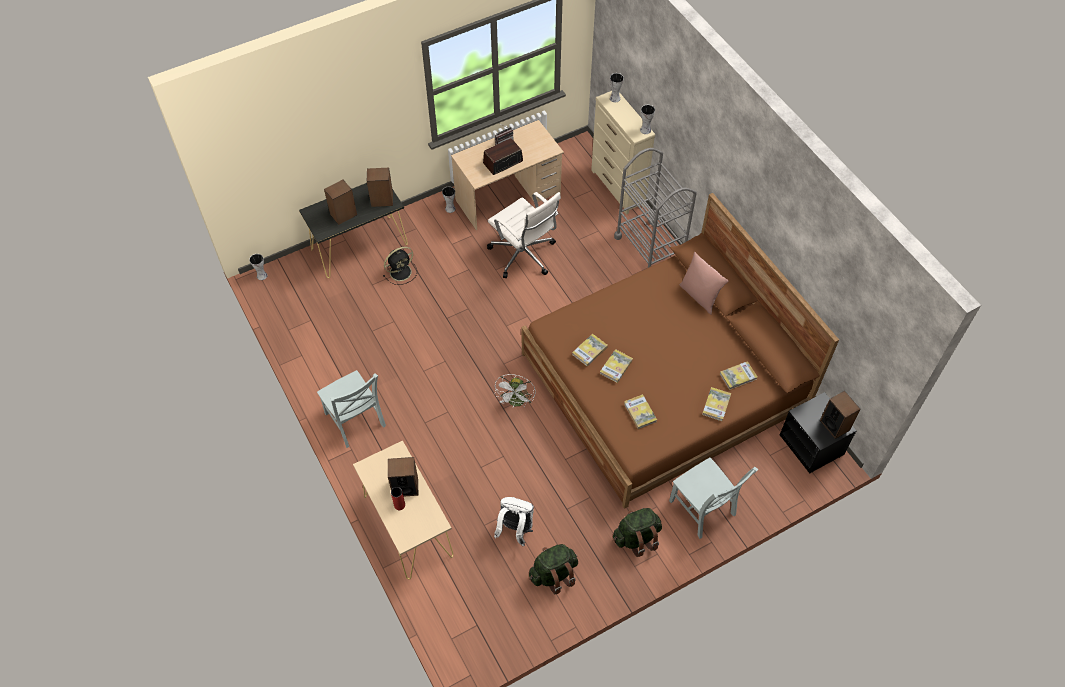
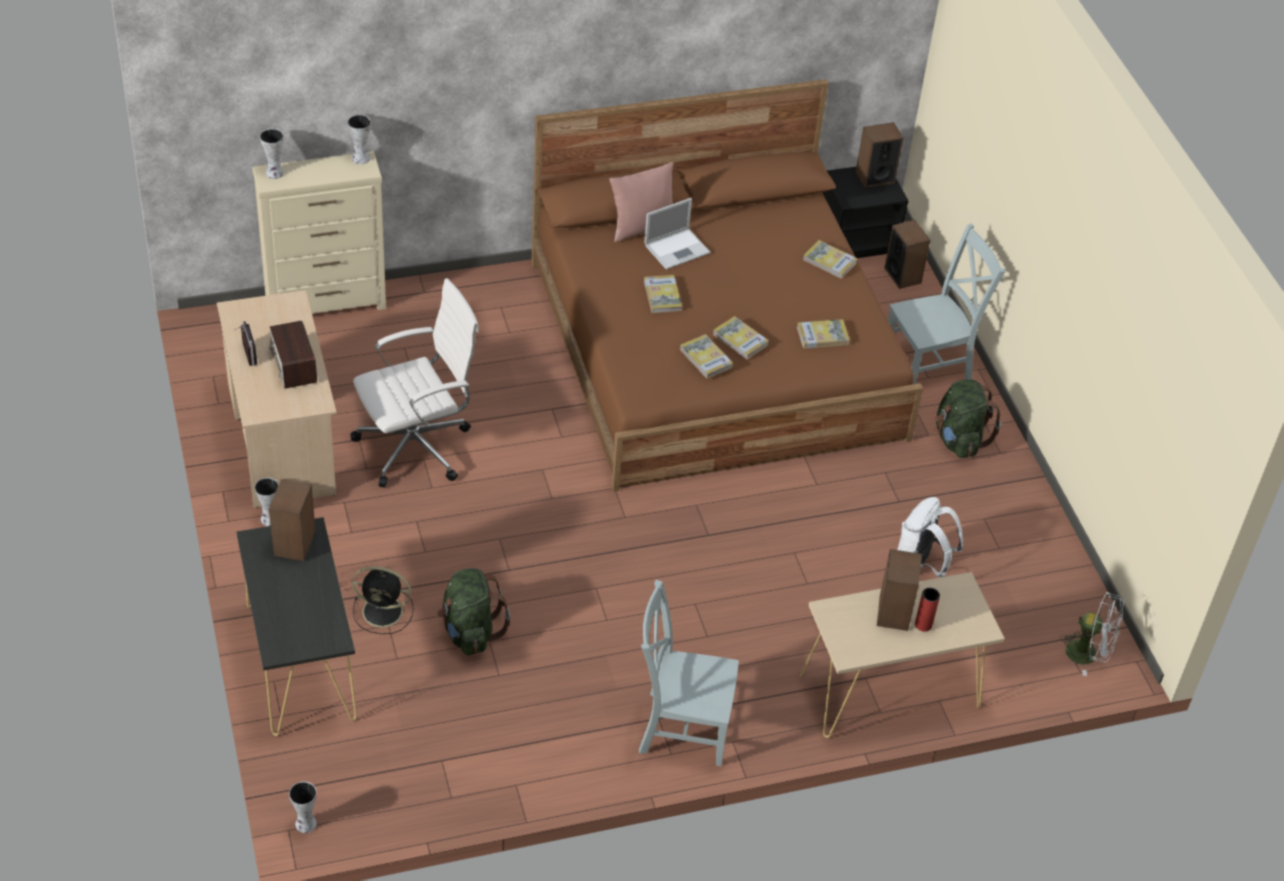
camera: 80 degrees left, 10 degrees down
(343, 214) = (305, 603): speaker -> speaker (903, 275)
(356, 422) = (680, 727): grey chair -> grey chair turned 150 degrees counterclockwise
(401, 271) = (384, 612): black fan -> black fan turned 120 degrees clockwise
(516, 402) = (703, 517): white fan -> white fan (1088, 654)
(553, 574) = (998, 538): green backpack -> green backpack (470, 632)
(650, 248) = (466, 300): grey cart -> none
(688, 318) = (678, 248): none -> laptop
(738, 376) = (789, 229): book -> book (662, 296)

